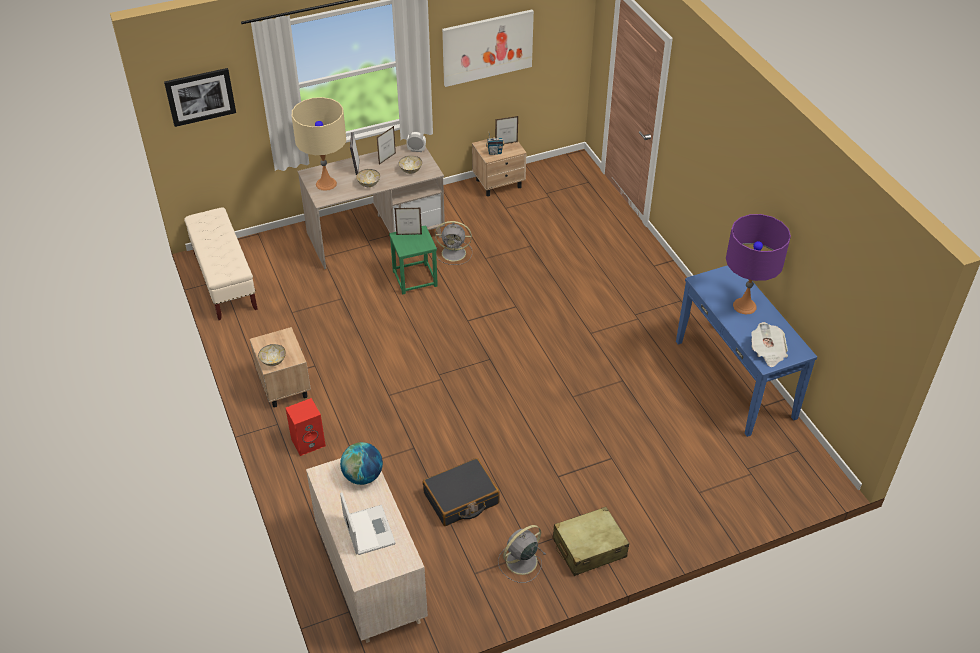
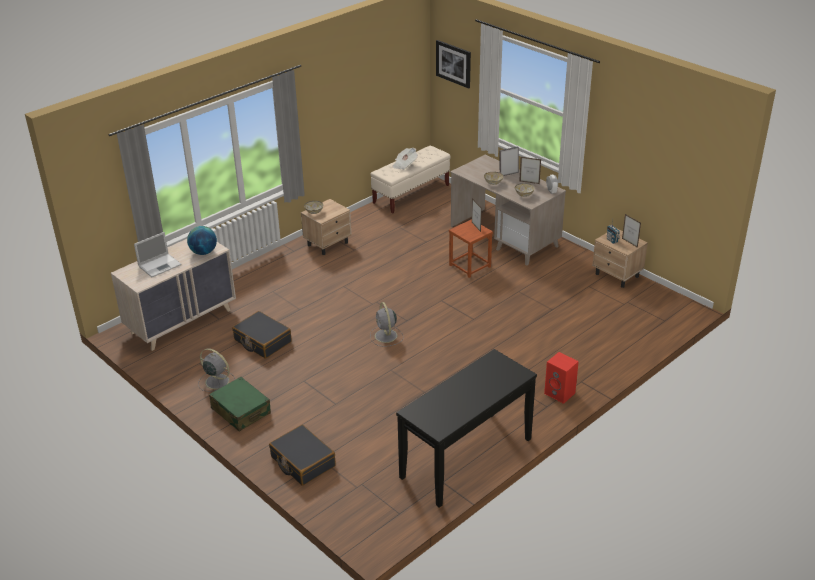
camera: 70 degrees right, 10 degrees down
(308, 441) = (284, 267): red speaker -> red speaker (560, 393)
(326, 184) = (479, 168): beige table lamp -> none
(415, 279) = (469, 266): green stool -> brown stool
(455, 253) = (512, 276): grey fan -> grey fan (386, 336)
(487, 47) = (639, 148): picture -> none
(589, 548) = (241, 411): beige suitcase -> green suitcase
(697, 509) = (302, 462): none -> black suitcase
(735, 379) = (467, 458): blue console table -> black console table
(744, 306) = (479, 388): purple table lamp -> none
(767, 352) = (426, 410): newspaper -> newspaper (404, 165)

